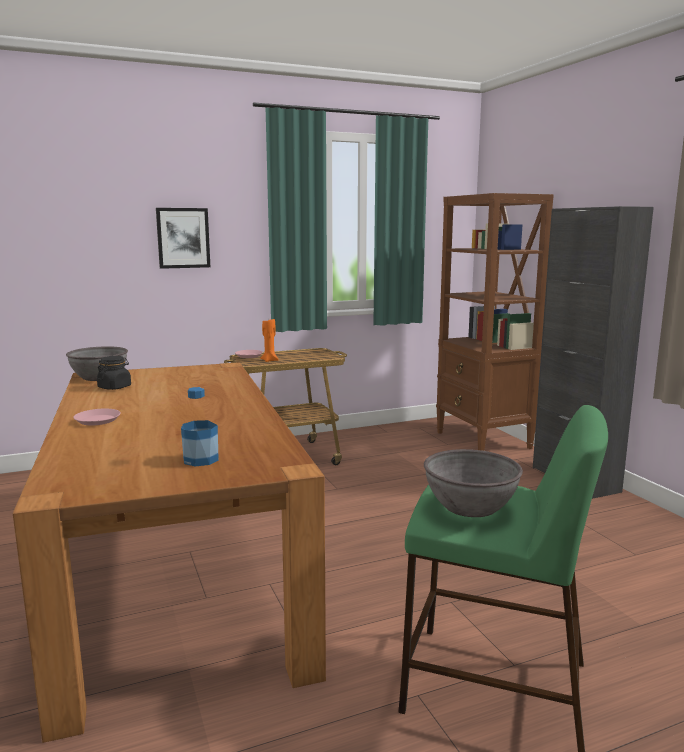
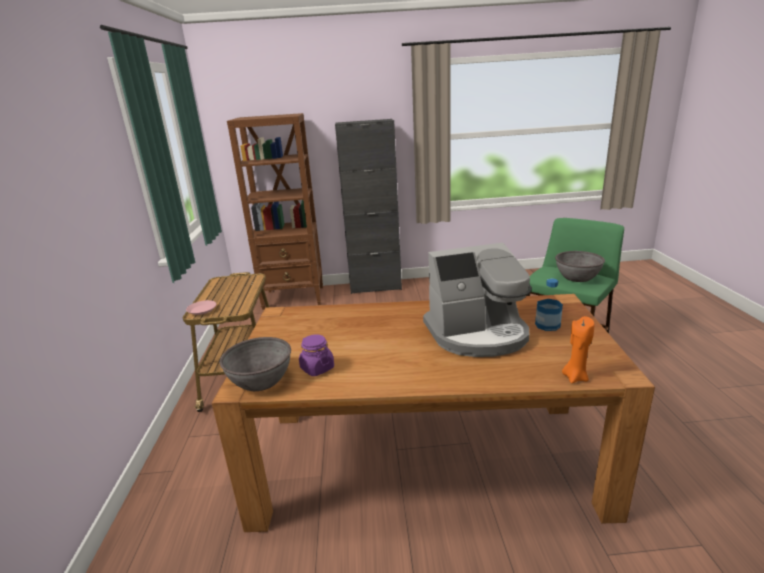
camera: 70 degrees left, 10 degrees up
(98, 420) = (439, 369): pink plate -> none
(114, 387) = (317, 368): black jar -> purple jar
(176, 429) = (477, 334): none -> coffee machine
(183, 238) = (84, 208): picture -> none
(270, 360) = (232, 302): orange candle -> orange candle (575, 377)

